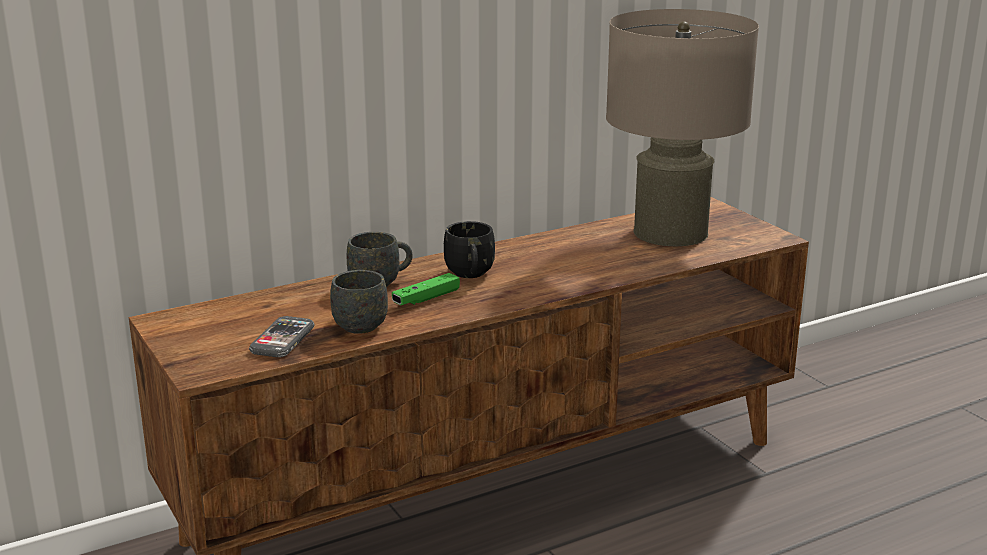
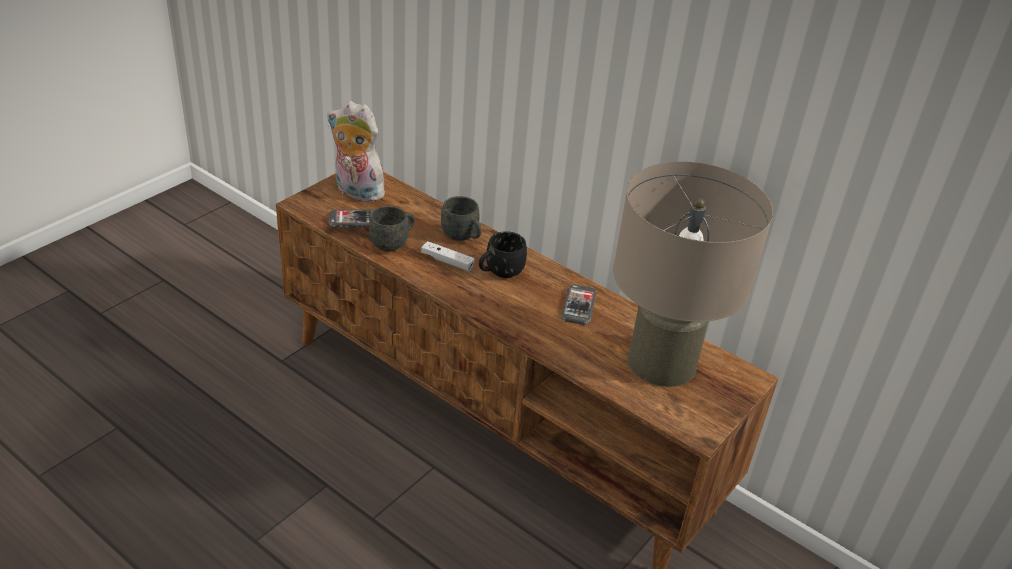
camera: 65 degrees right, 15 degrees up
(212, 330) = (356, 192): none -> plush toy
(426, 298) = (447, 261): green game controller -> white game controller
(559, 249) = (578, 306): none -> phone

